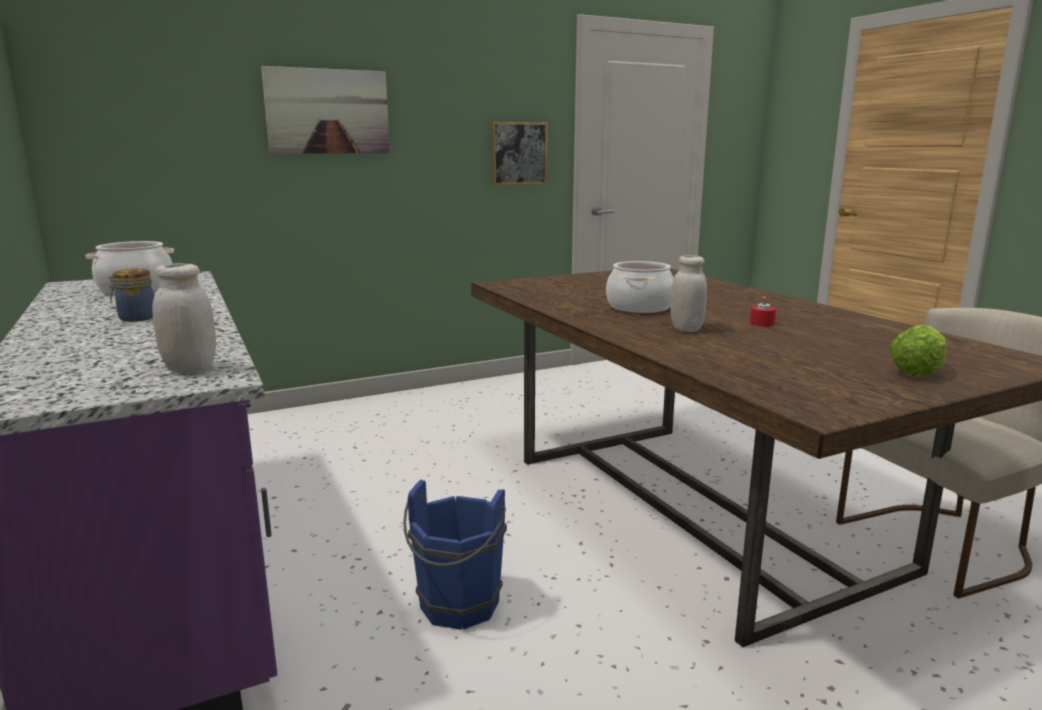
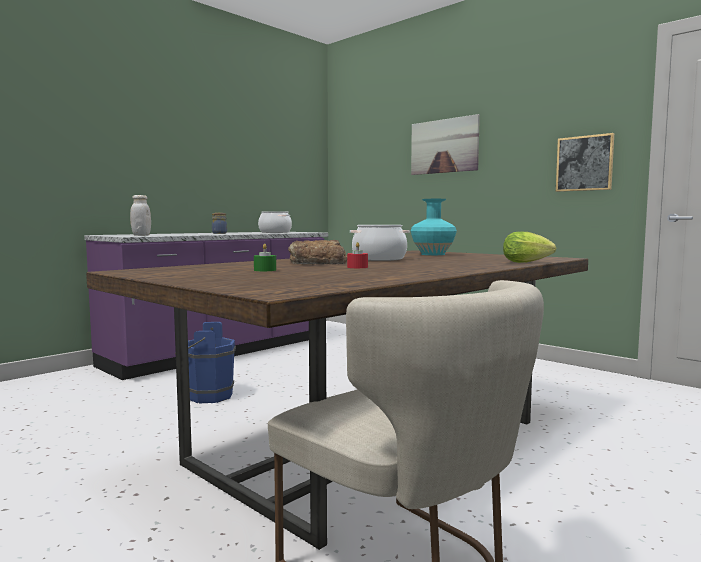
camera: 70 degrees right, 10 degrees down
(573, 286) = (433, 254): none -> turquoise vase
(686, 329) = (317, 262): white jar -> bread
(801, 352) = (265, 270): none -> green candle
(918, 371) = (221, 279): lettuce -> lettuce (529, 263)

